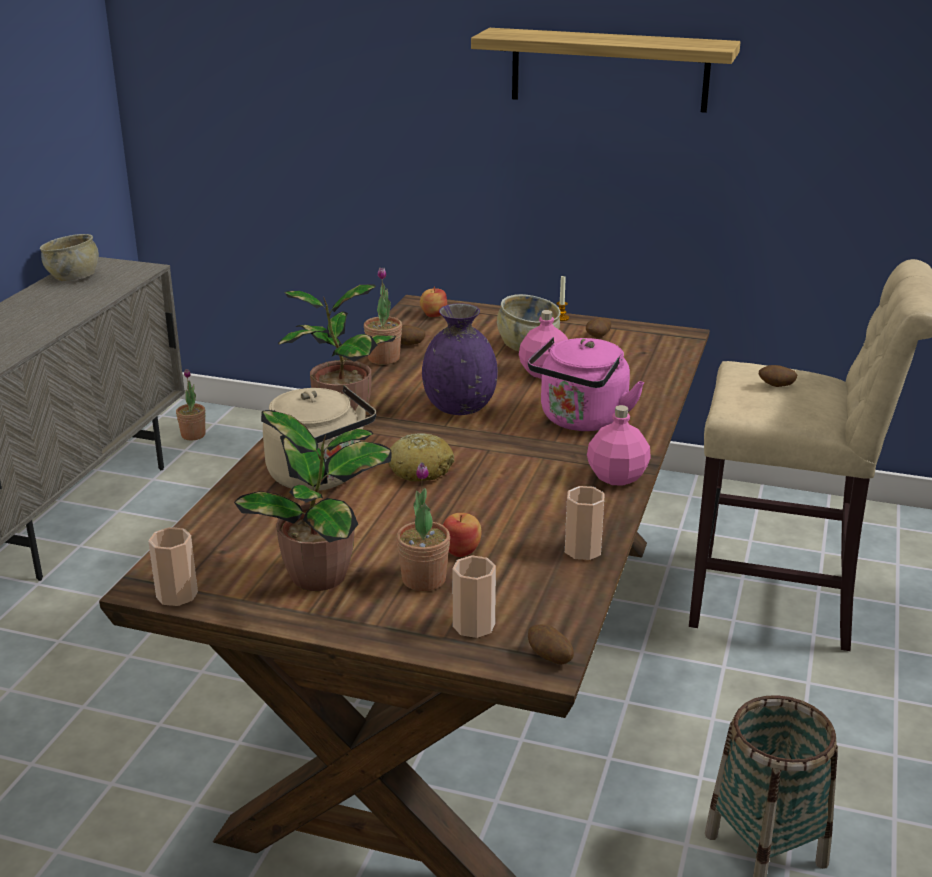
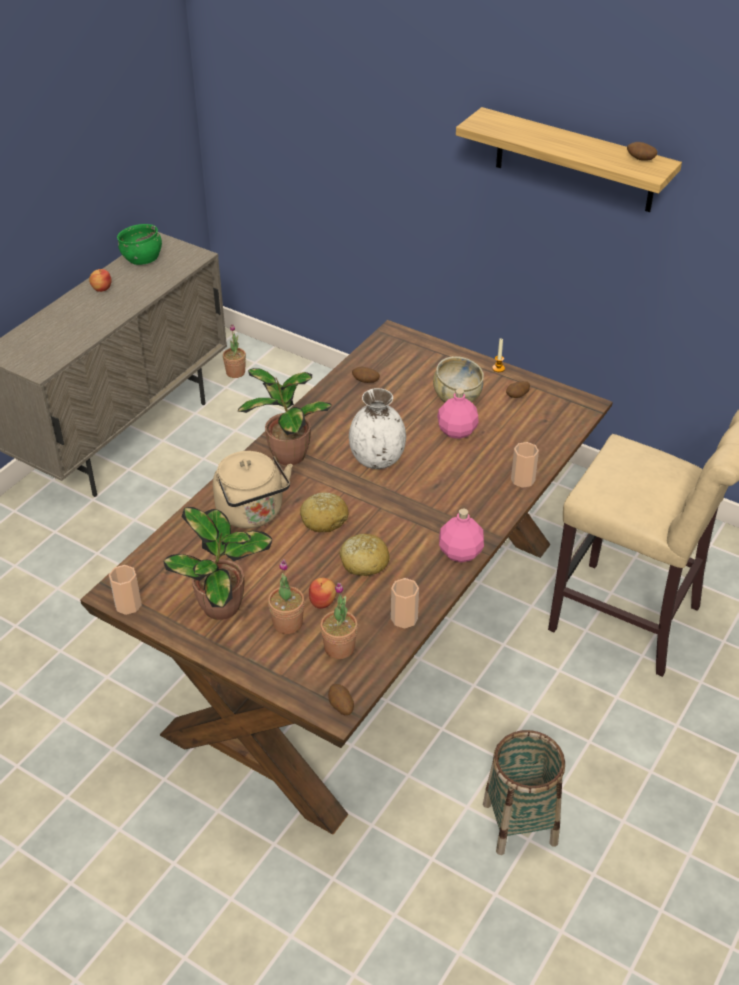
camera: 15 degrees right, 15 degrees up
(73, 277) = (142, 258): beige bowl -> green bowl
(384, 358) = (342, 394): potted plant -> potted plant (339, 648)
(433, 314) = (399, 348): apple -> apple (101, 288)
(459, 408) = (377, 460): purple vase -> white vase
(473, 625) = (304, 669): cup -> cup (523, 479)
(496, 503) = (364, 562): none -> bread
(581, 421) = (461, 489): pink kettle -> none
(776, 386) = (634, 474): potato -> potato (640, 159)

